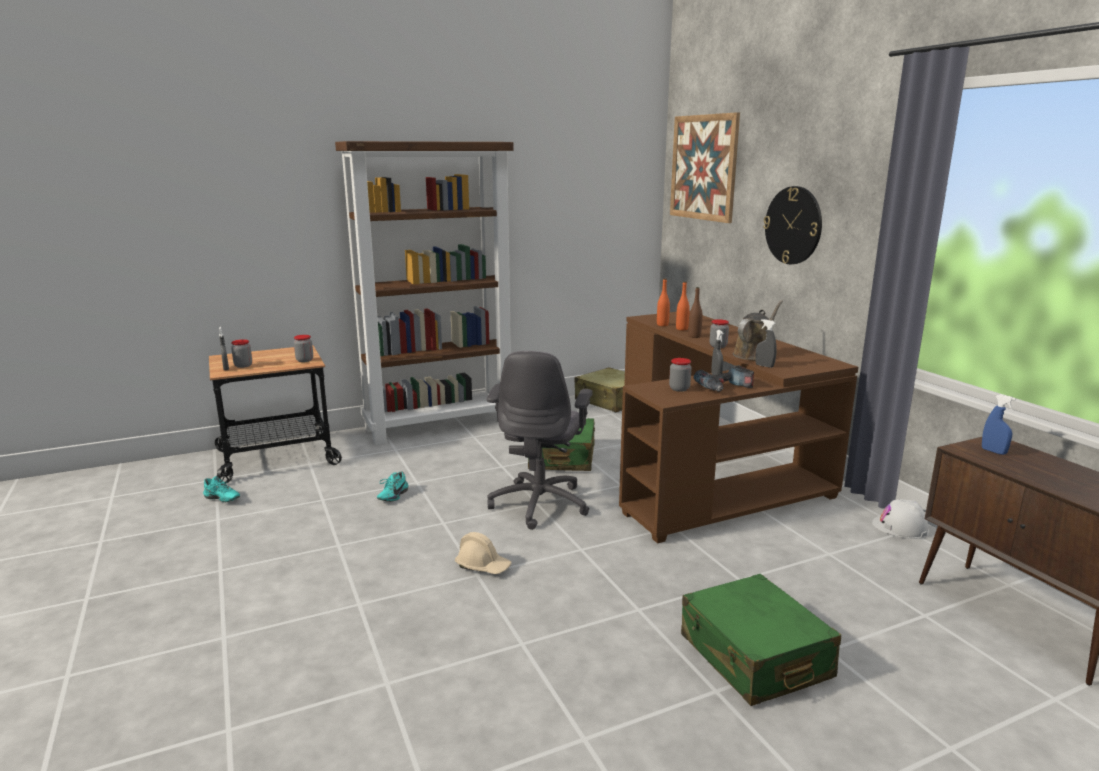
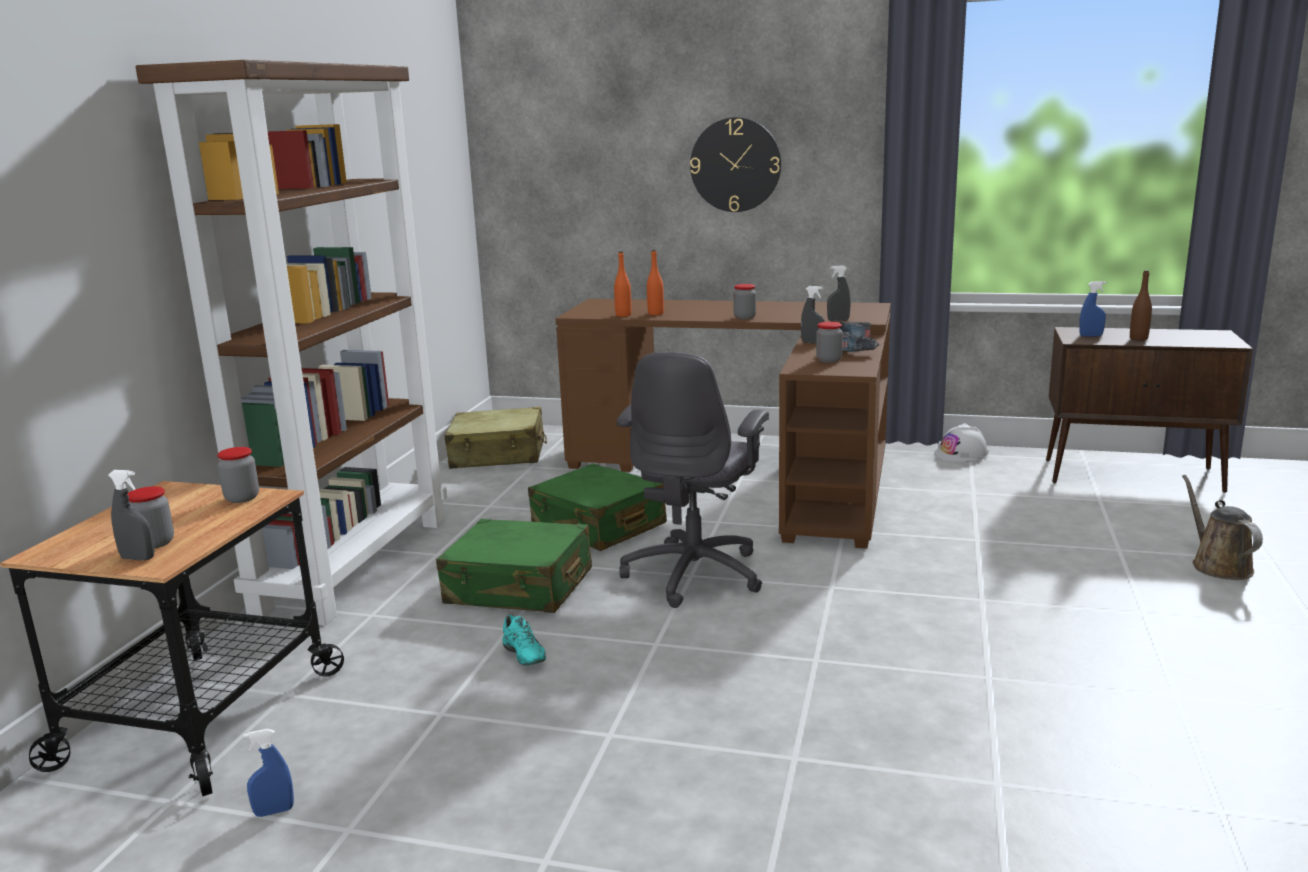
camera: 50 degrees left, 0 degrees up
(221, 500) = (274, 811): turquoise shoe -> blue spray bottle
(483, 566) = (799, 650): beige hard hat -> none
(540, 503) = (695, 574): grey office chair -> grey office chair turned 60 degrees clockwise
(694, 336) = (693, 316): brown bottle -> brown bottle (1138, 339)
(703, 167) = (555, 105): picture -> none
(754, 354) = (796, 315): brown watering can -> brown watering can (1218, 565)
(754, 656) = (1105, 579): green suitcase -> green suitcase (519, 587)

